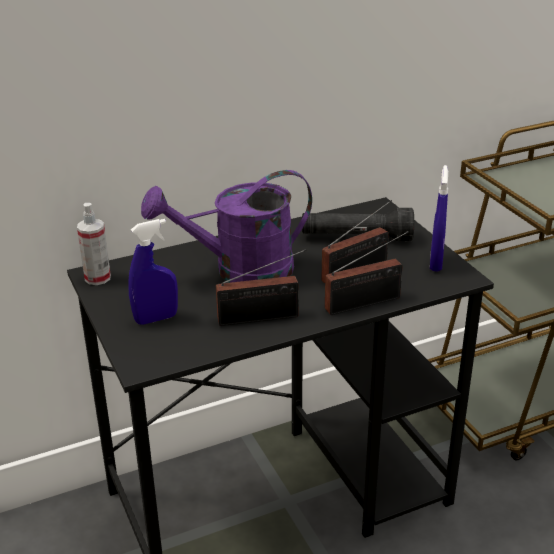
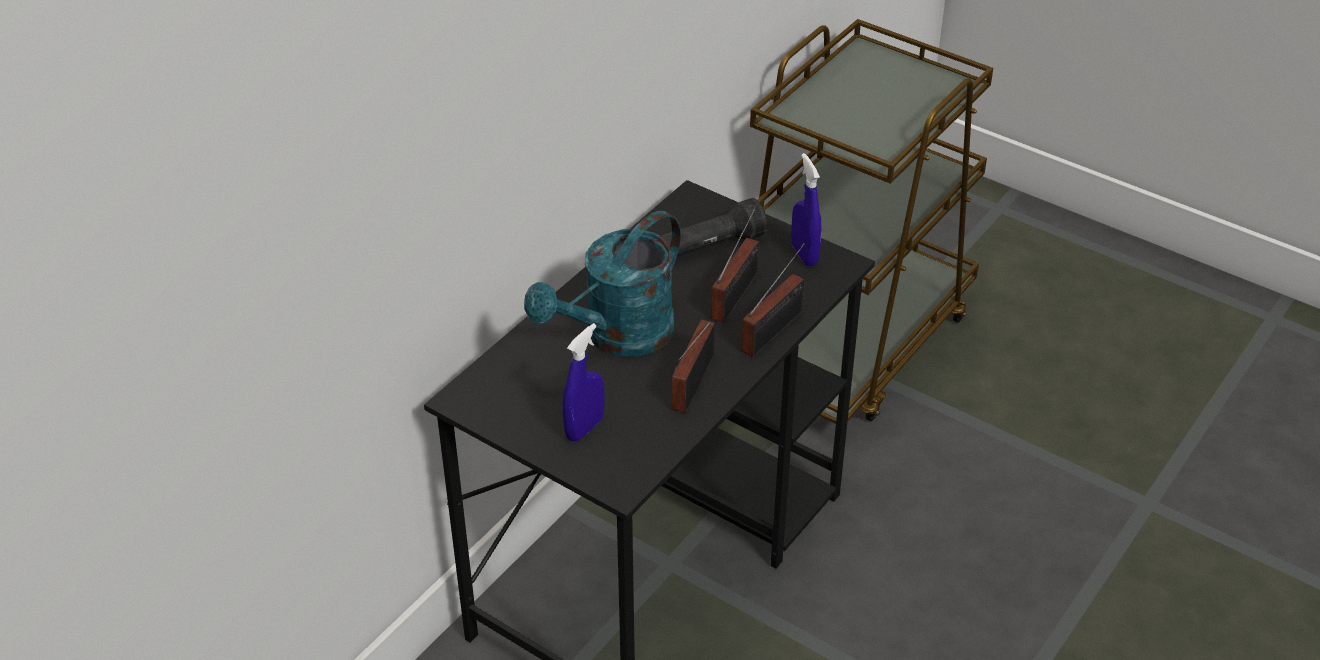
camera: 30 degrees left, 10 degrees up
(97, 278) = (471, 402): spray bottle -> none
(240, 271) = (617, 337): purple watering can -> turquoise watering can
(262, 318) = (690, 385): radio -> radio turned 150 degrees clockwise

